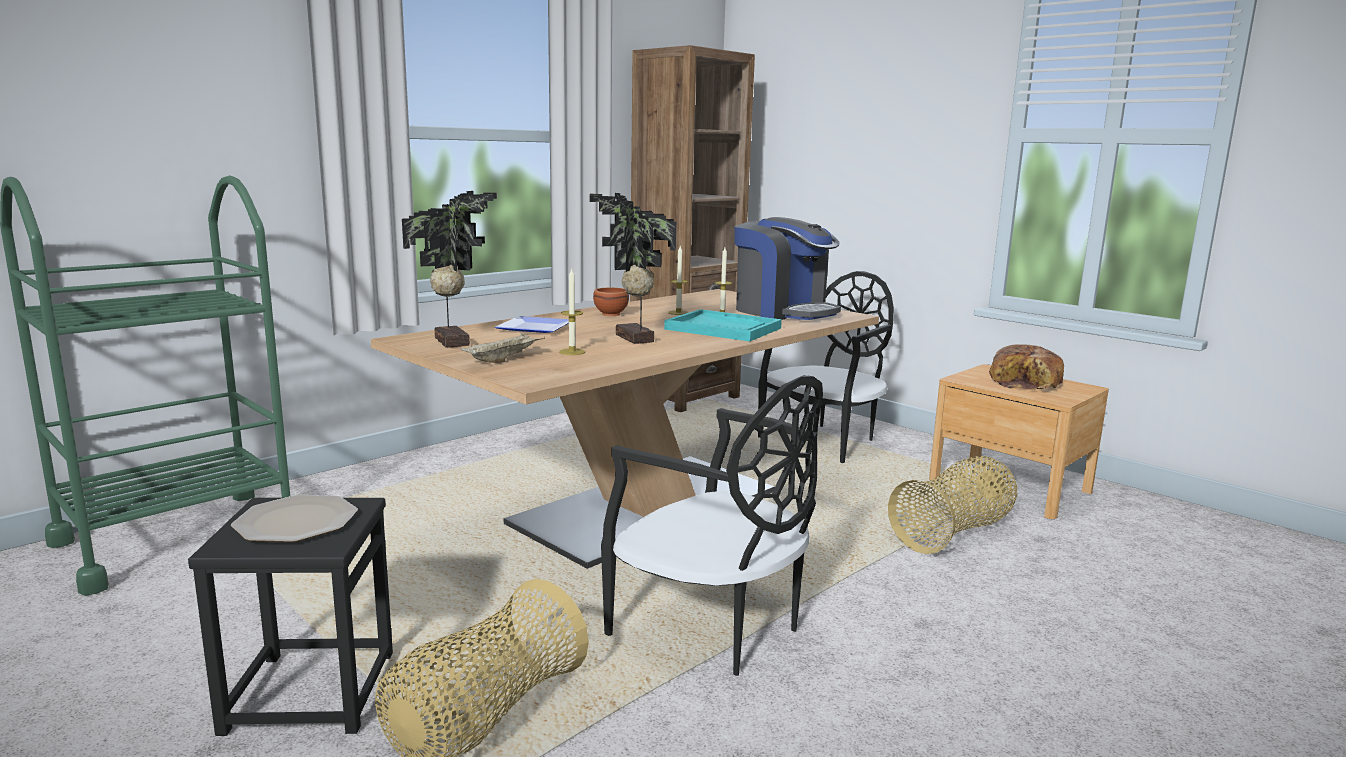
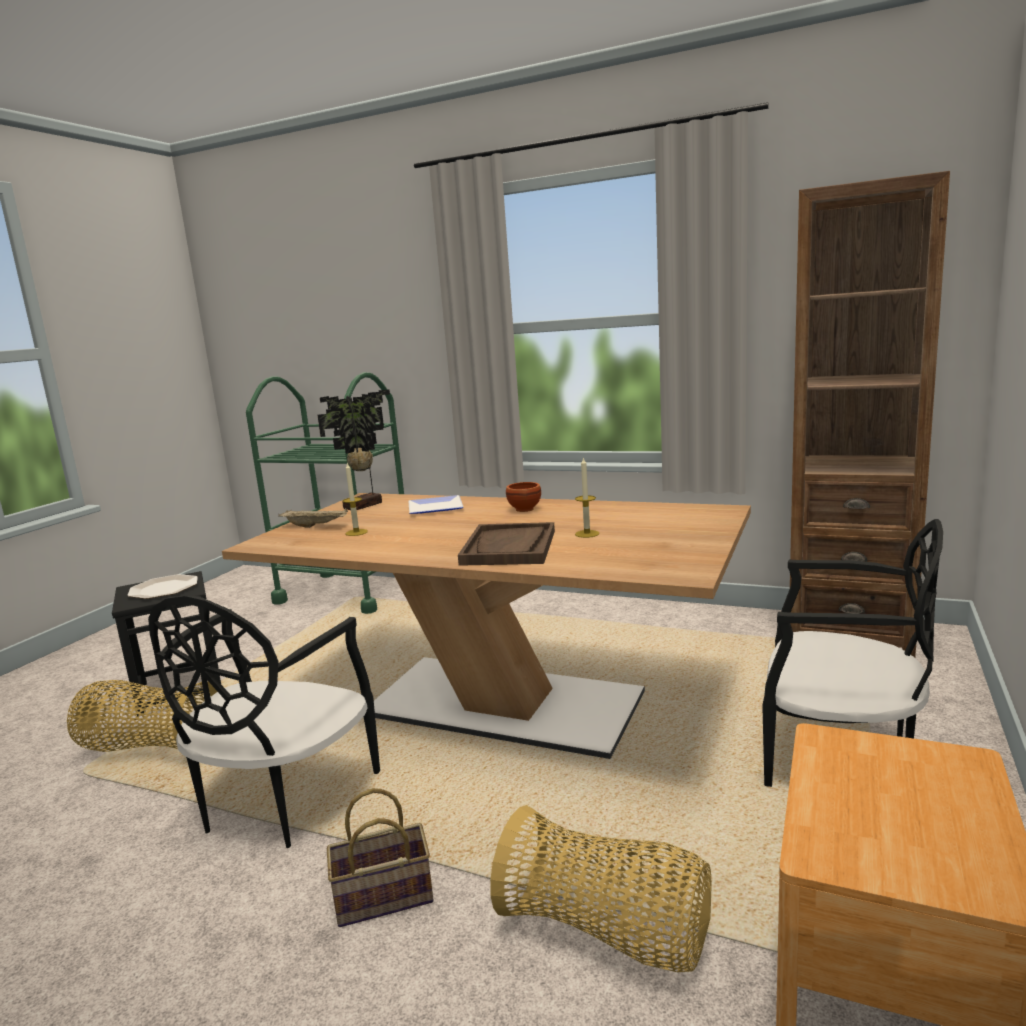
camera: 70 degrees right, 0 degrees up
(632, 339) = (423, 534): potted plant -> none
(678, 313) = (568, 522): candle -> none
(723, 329) = (509, 547): turquoise tray -> brown tray
(783, 312) = (648, 548): coffee machine -> none
(890, 596) = (381, 899): none -> basket
(1026, 383) = (911, 808): bread -> none

